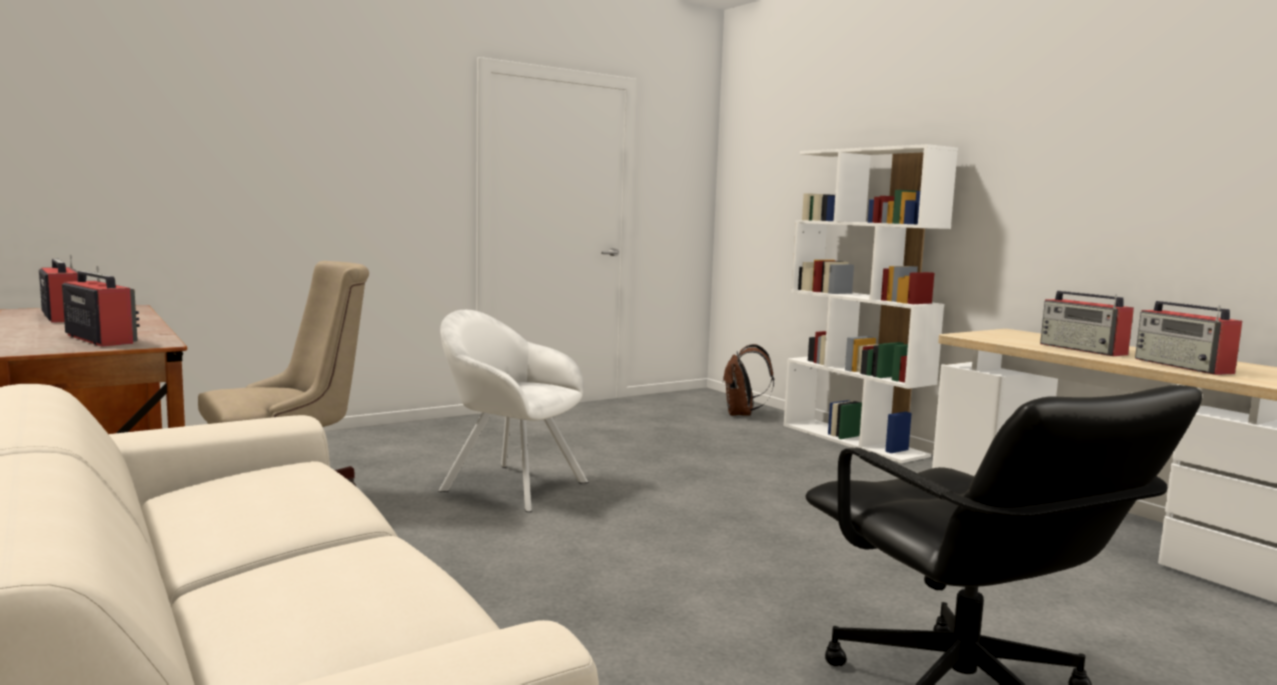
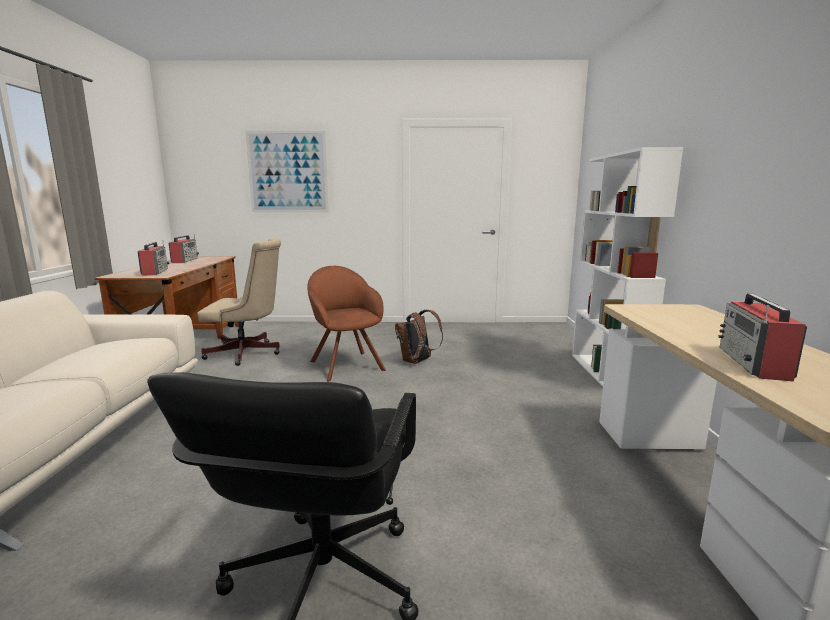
camera: 35 degrees right, 5 degrees up
(263, 132) = (288, 172): none -> picture
(508, 485) = (345, 364): white armchair -> brown armchair
(742, 414) = (557, 343): brown backpack -> brown backpack (417, 362)
(1083, 349) = (699, 332): radio -> none

